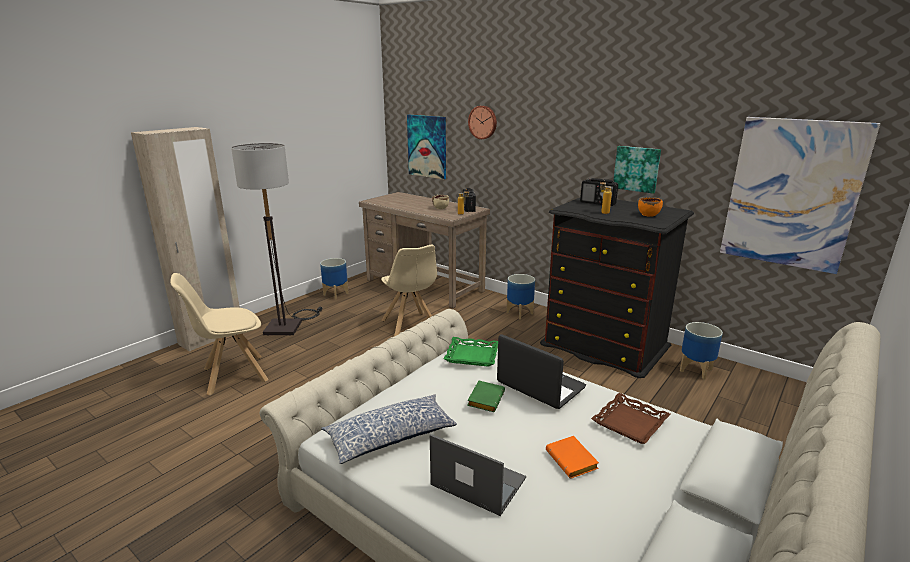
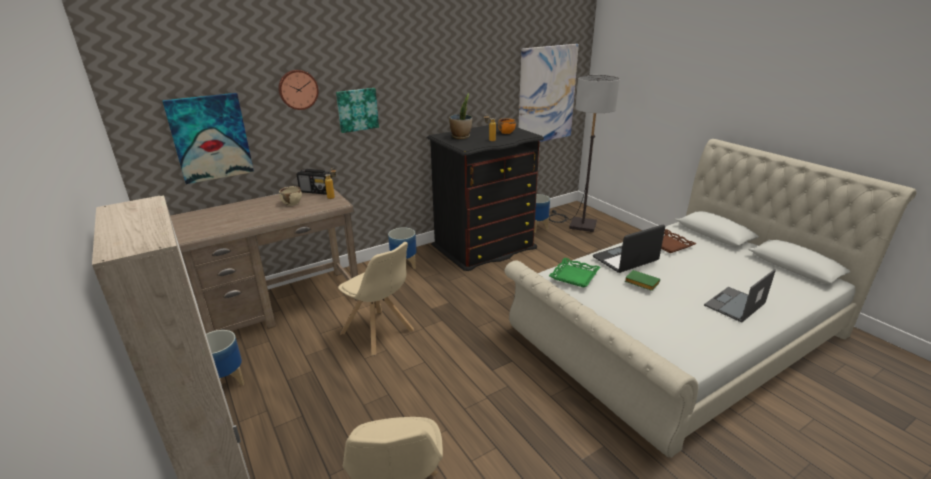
camera: 70 degrees left, 5 degrees up
(290, 325) = (286, 439): floor lamp -> floor lamp (575, 223)
(391, 438) = (688, 332): pillow -> none
(410, 326) = (379, 333): beige chair -> beige chair turned 45 degrees clockwise
(573, 461) = (709, 270): orange book -> none
(598, 203) = (461, 137): radio -> potted plant
(636, 169) = (460, 102): picture -> picture (357, 109)

